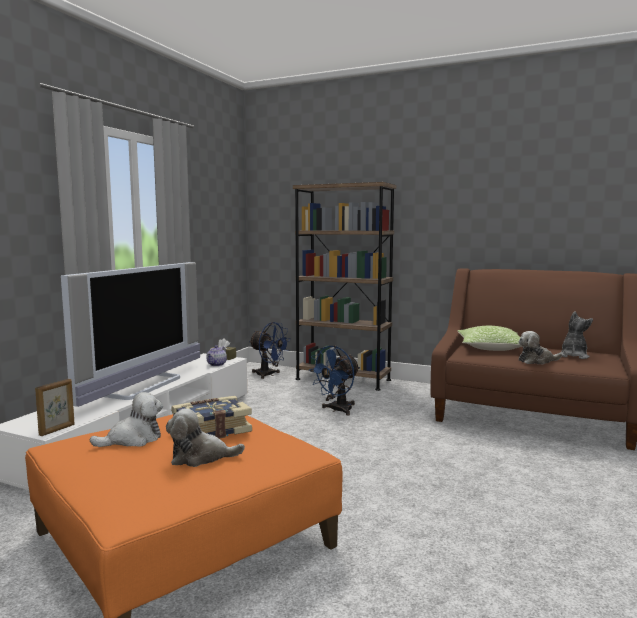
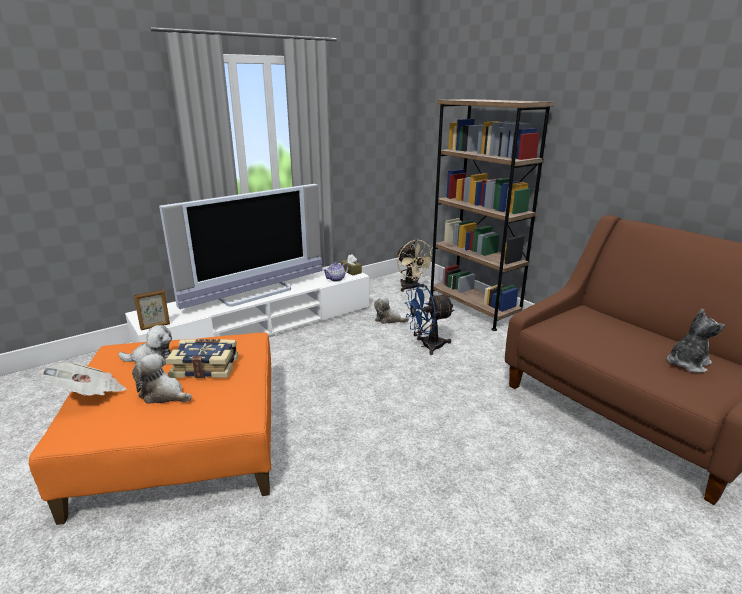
camera: 30 degrees right, 15 degrees up
(106, 477) = (90, 394): none -> newspaper
(268, 375) = (411, 288): blue fan -> beige fan
(490, 348) = (593, 324): pillow -> none
(536, 361) = (620, 360): plush toy -> plush toy (388, 319)

